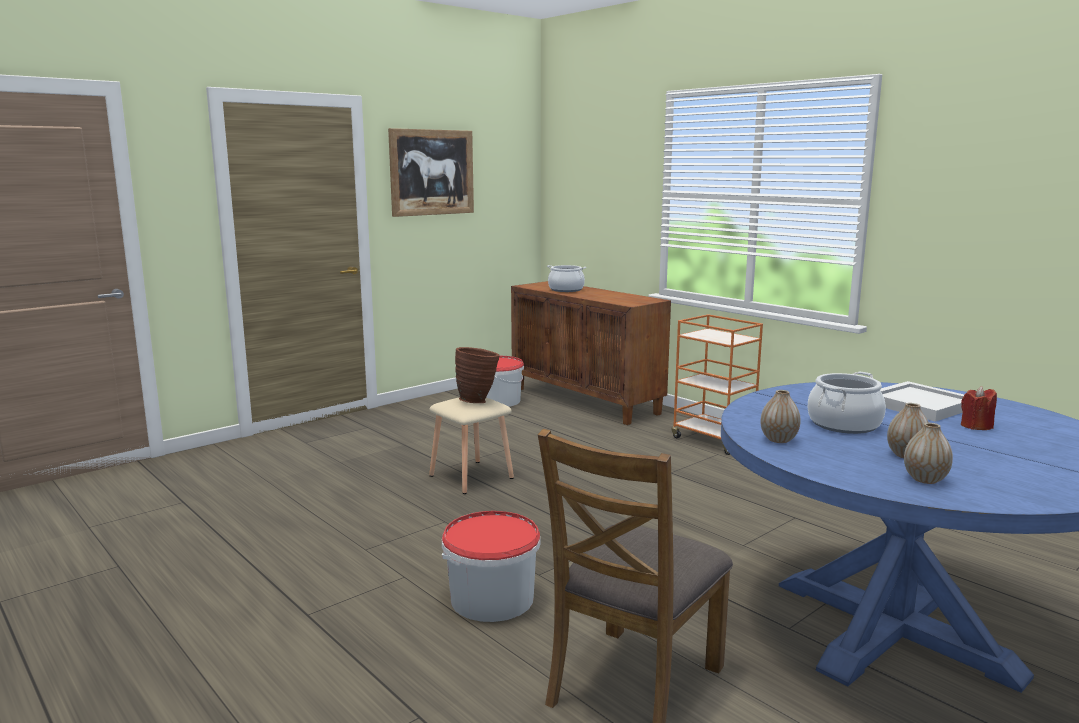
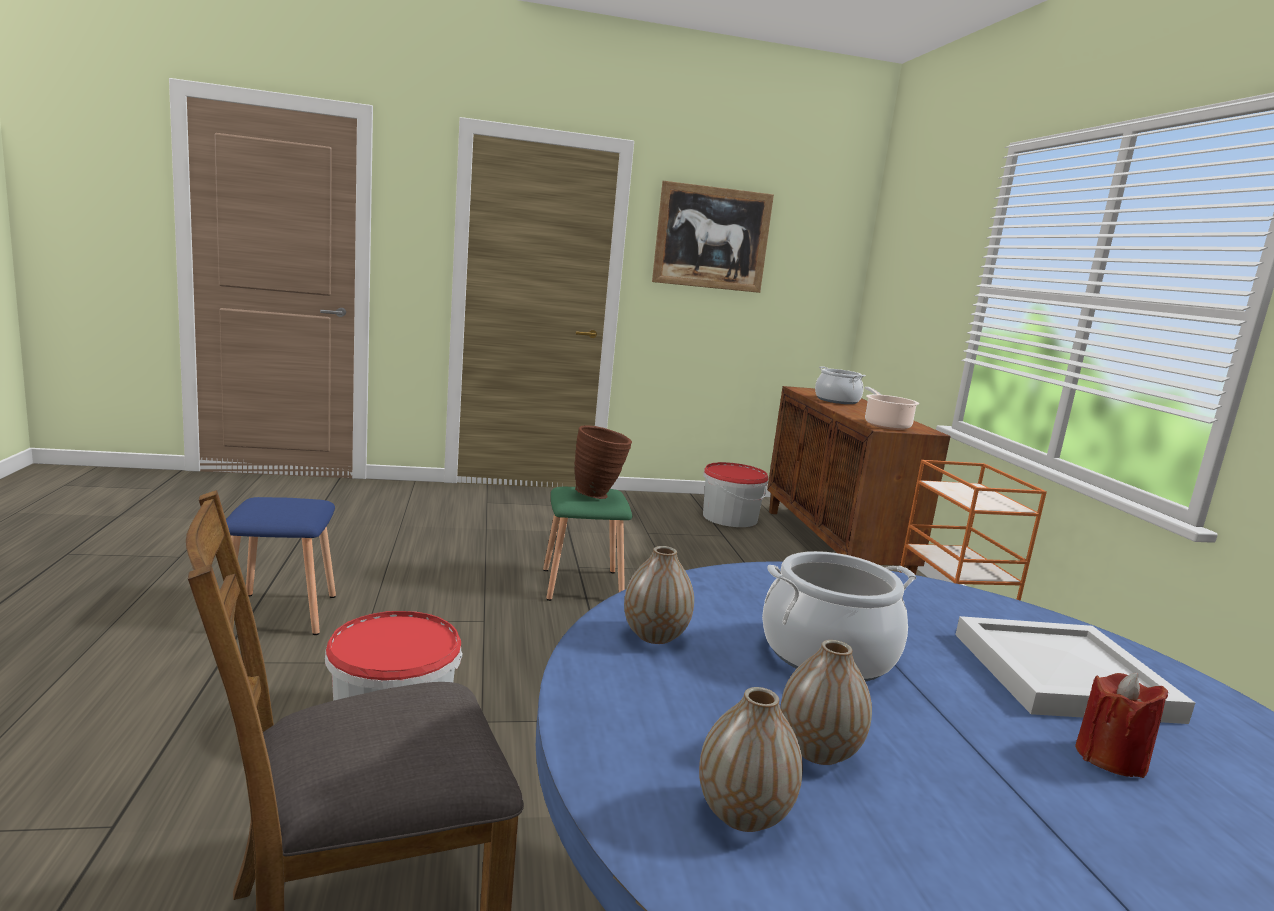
camera: 30 degrees right, 0 degrees up
(290, 570) = (280, 613): none -> blue stool
(472, 476) = (583, 585): beige stool -> green stool
(628, 301) = (885, 425): none -> cooking pot

